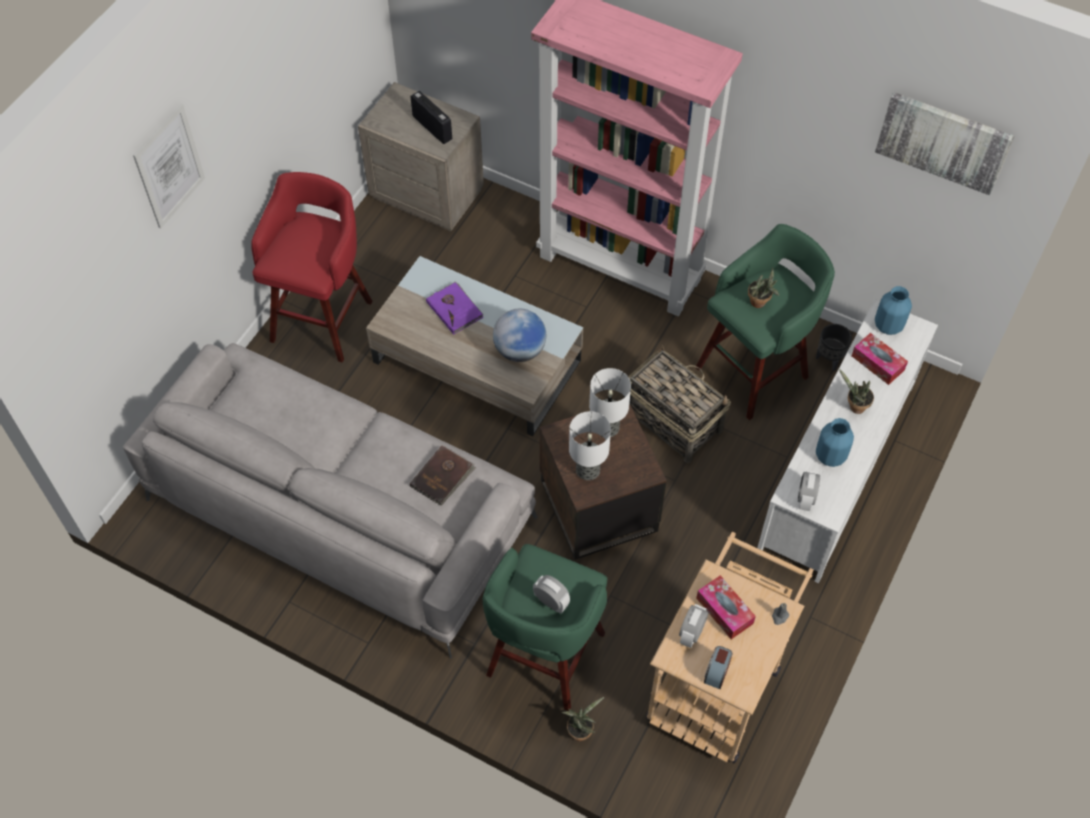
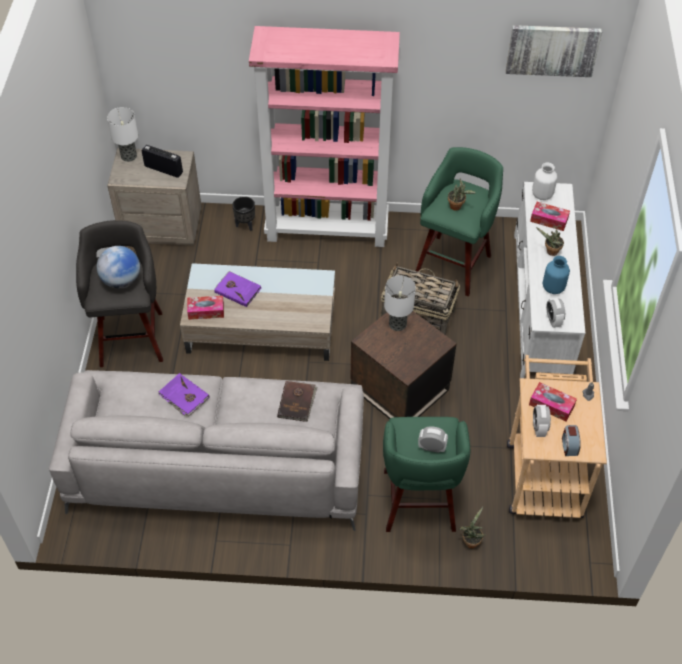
camera: 25 degrees left, 5 degrees down
(169, 166) = (28, 233): picture -> none
(318, 418) = (184, 397): none -> purple book
(323, 318) = (131, 336): red stool -> grey stool
(404, 322) = (206, 311): none -> tissue box
(519, 350) = (299, 301): globe -> globe (121, 280)
(588, 470) = (401, 356): table lamp -> table lamp (129, 156)
(829, 360) = (498, 239): black planter -> black planter (245, 225)
(888, 325) = (541, 194): blue vase -> white vase

